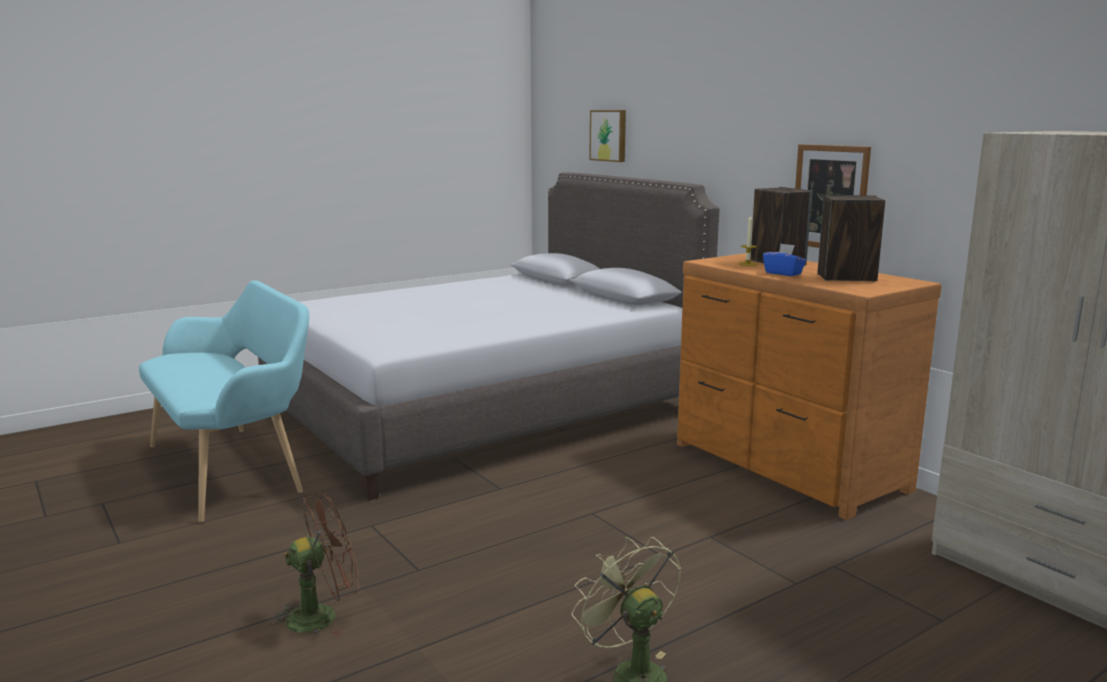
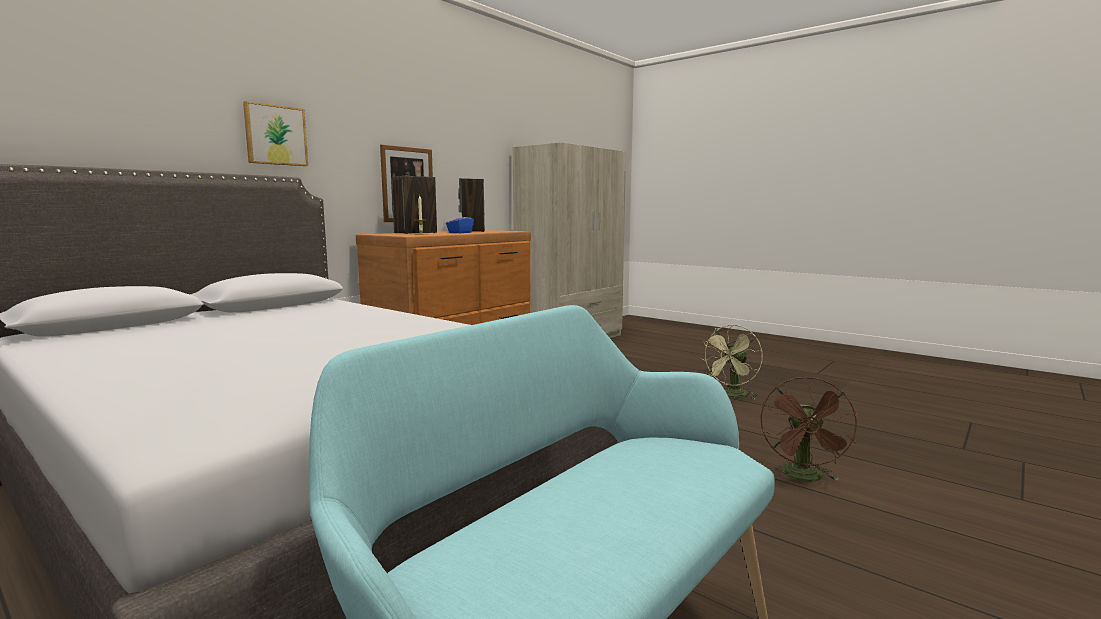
camera: 105 degrees left, 5 degrees down
(322, 615) = (804, 478): brown fan -> brown fan turned 120 degrees counterclockwise
(609, 135) = (80, 112): picture -> picture (275, 135)

